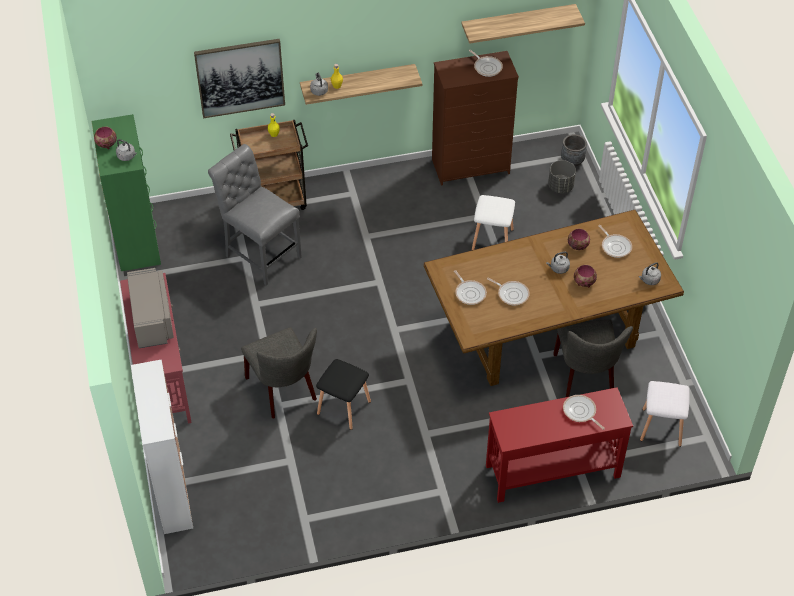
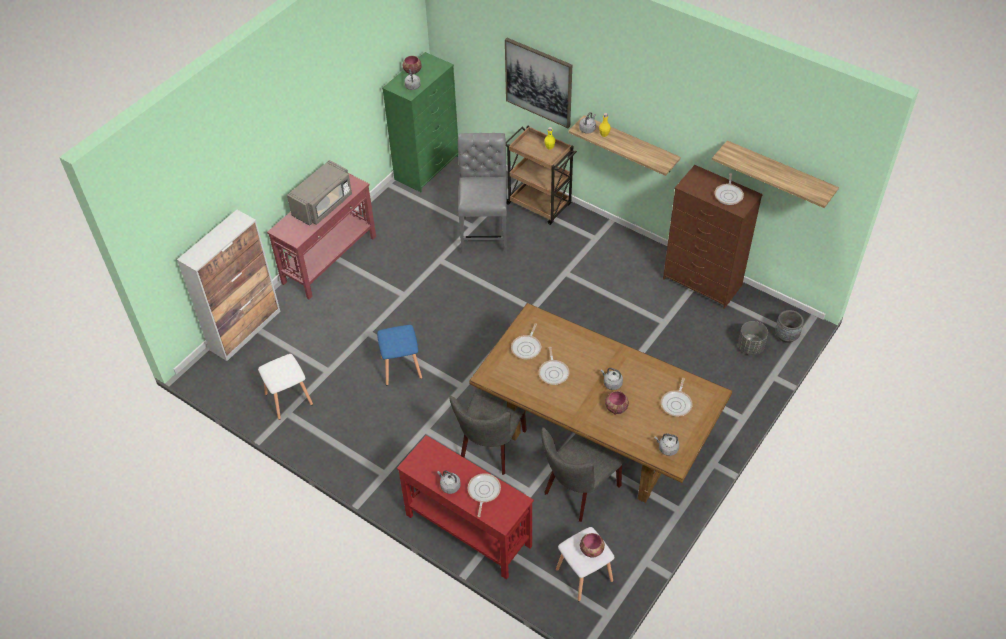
camera: 50 degrees right, 0 degrees up
(284, 391) = (382, 327): grey chair -> grey chair (490, 449)
(343, 407) = (400, 367): black stool -> blue stool
(491, 240) = (646, 342): white stool -> white stool (288, 398)
(554, 429) = (449, 486): none -> grey kettle
(577, 245) = (649, 379): bowl -> bowl (592, 549)

